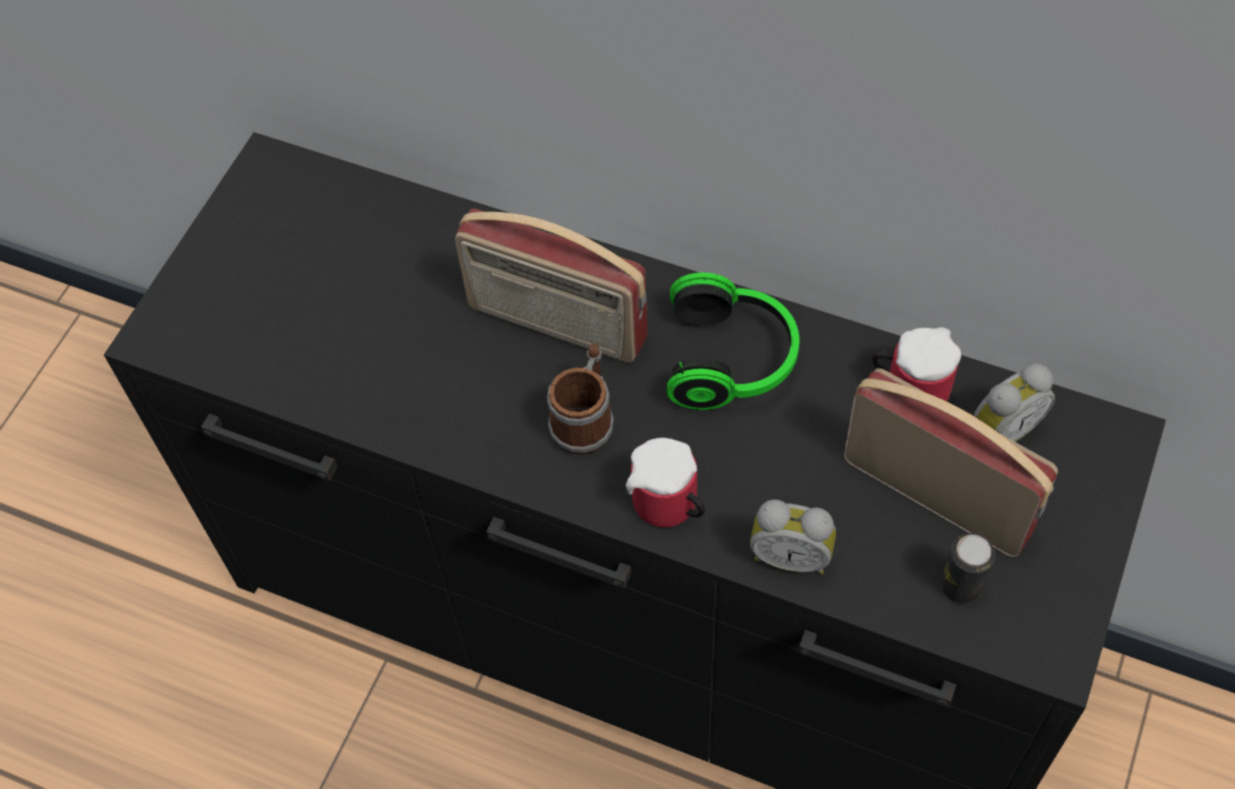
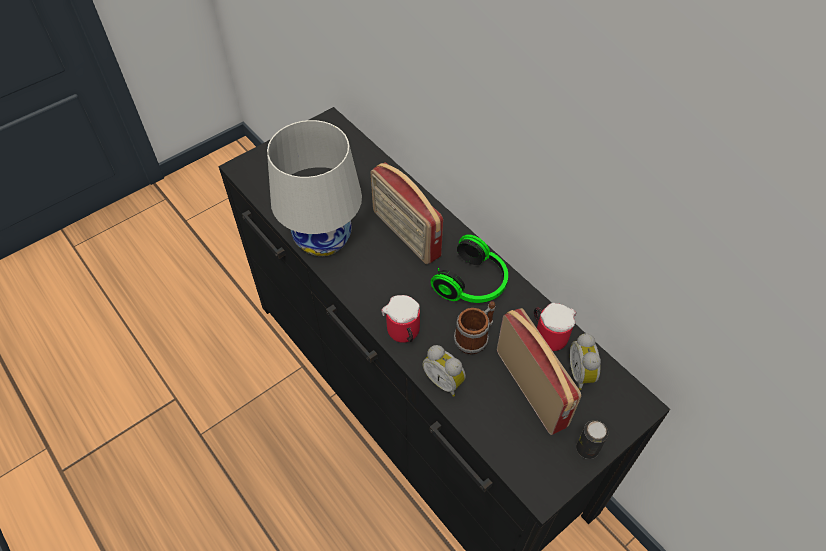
camera: 25 degrees right, 5 degrees down
(411, 404) = (323, 239): none -> white table lamp
(585, 419) = (392, 279): mug -> mug (475, 337)
(961, 585) = (516, 435): can -> can (587, 448)
(1002, 429) = (582, 374): alarm clock -> alarm clock turned 90 degrees clockwise

